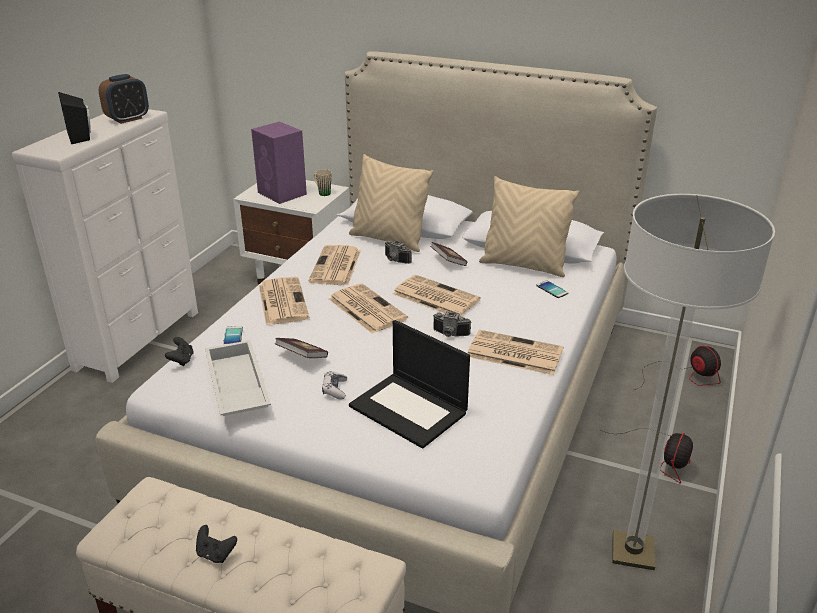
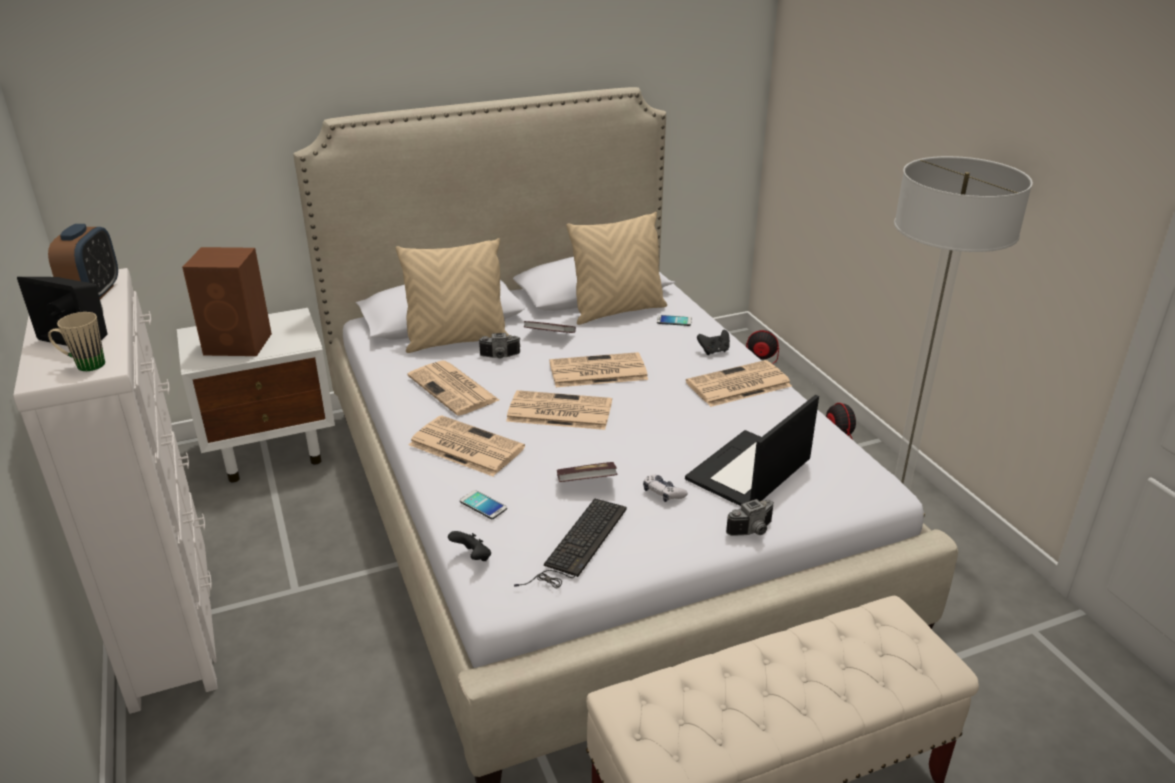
camera: 45 degrees left, 0 degrees up
(215, 554) = (776, 699): black game controller -> black game controller (714, 351)
(235, 387) = (577, 545): white tray -> keyboard
(283, 194) = (239, 344): purple speaker -> brown speaker
(322, 193) = (288, 324): beige mug -> beige mug (83, 365)
(410, 409) = (748, 471): laptop -> laptop turned 135 degrees clockwise
(450, 335) = (667, 396): camera -> camera (753, 531)

